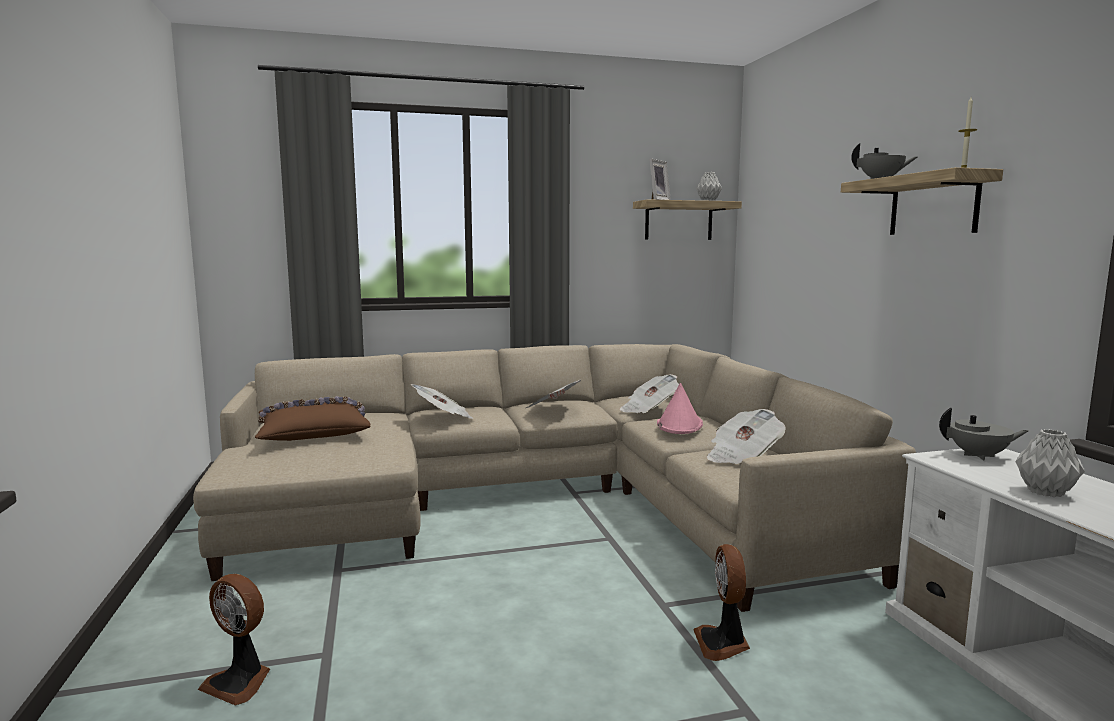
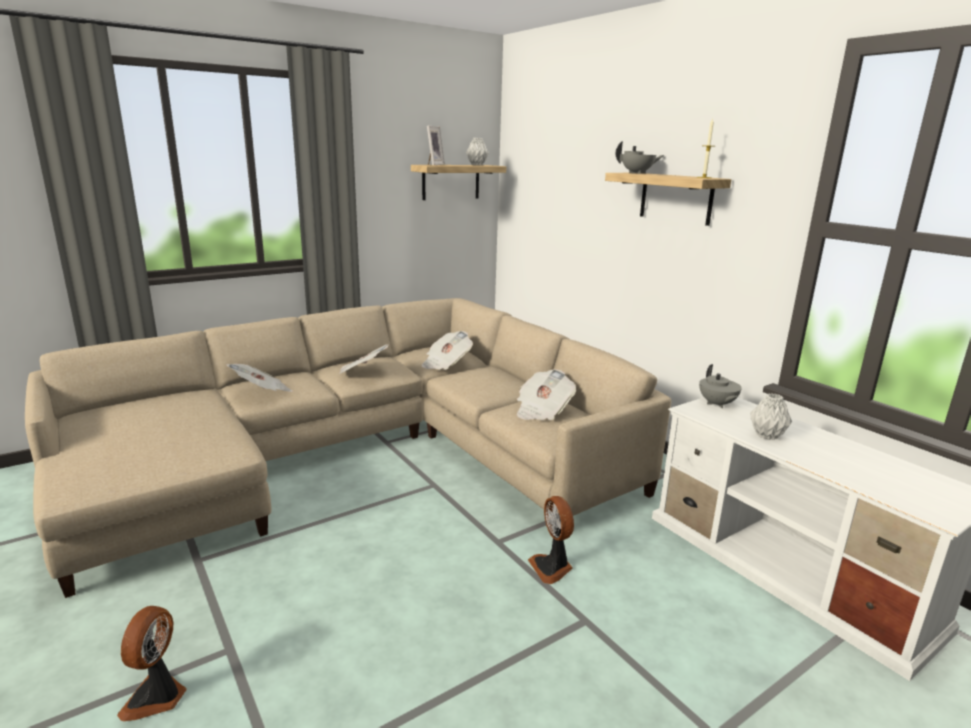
camera: 20 degrees left, 10 degrees up
(240, 682) = (157, 697): fan -> fan turned 90 degrees clockwise
(313, 432) = (135, 427): brown pillow -> none
(679, 425) = (480, 380): pink hat -> none
(979, 456) = (717, 404): grey teapot -> grey teapot turned 90 degrees clockwise

